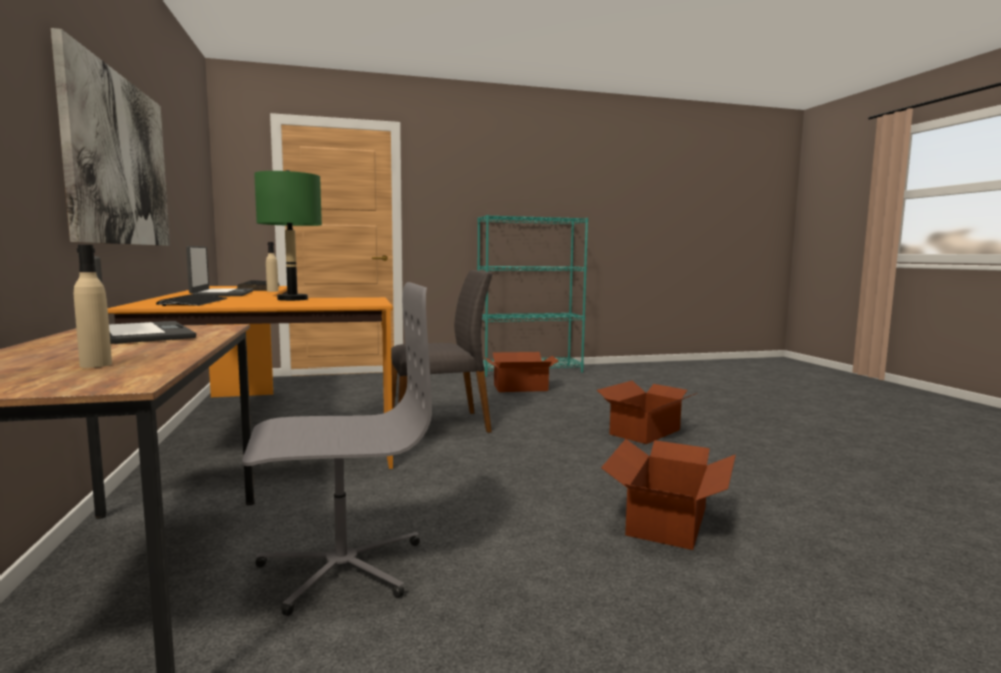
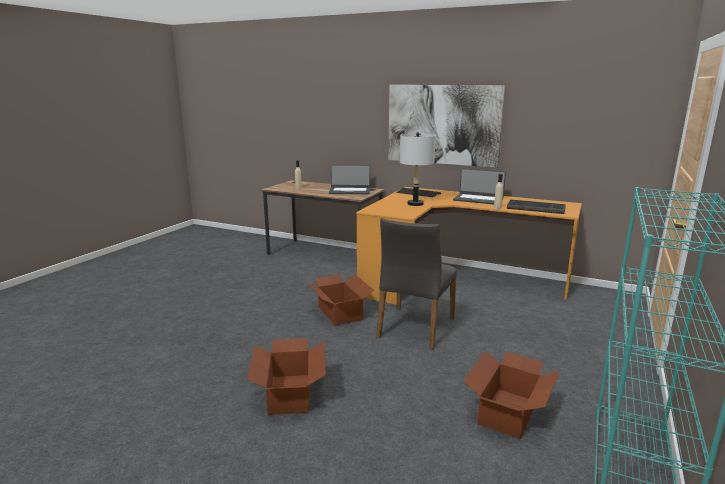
camera: 130 degrees right, 10 degrees up
(292, 299) = (415, 204): green table lamp -> grey table lamp
(341, 567) = (290, 273): grey office chair -> none
(666, 521) = (210, 325): cardboard box -> cardboard box (340, 313)

